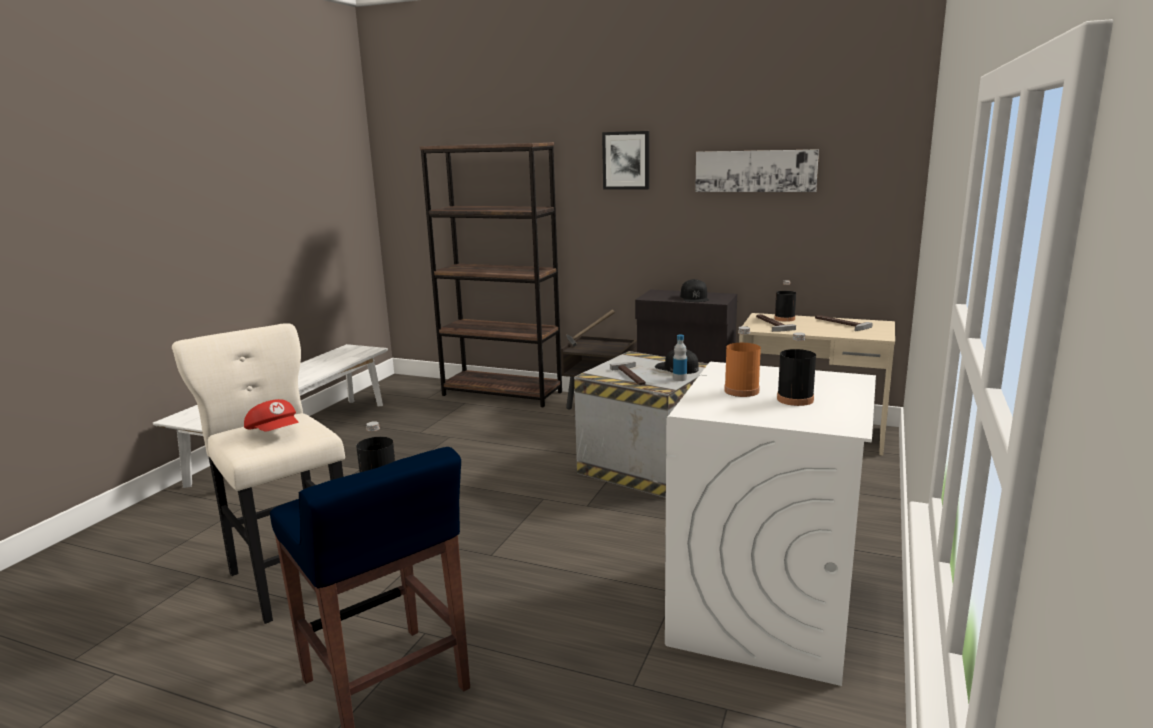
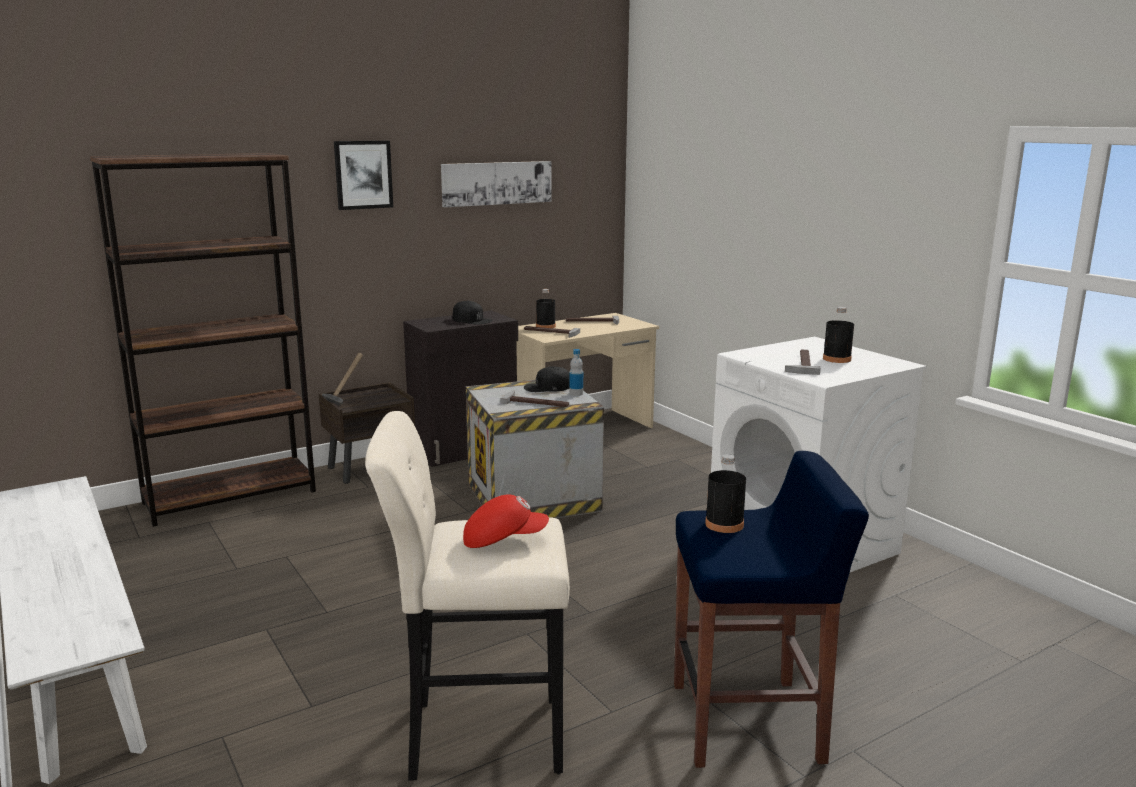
camera: 55 degrees left, 0 degrees up
(741, 391) = (801, 363): orange bottle -> hammer

